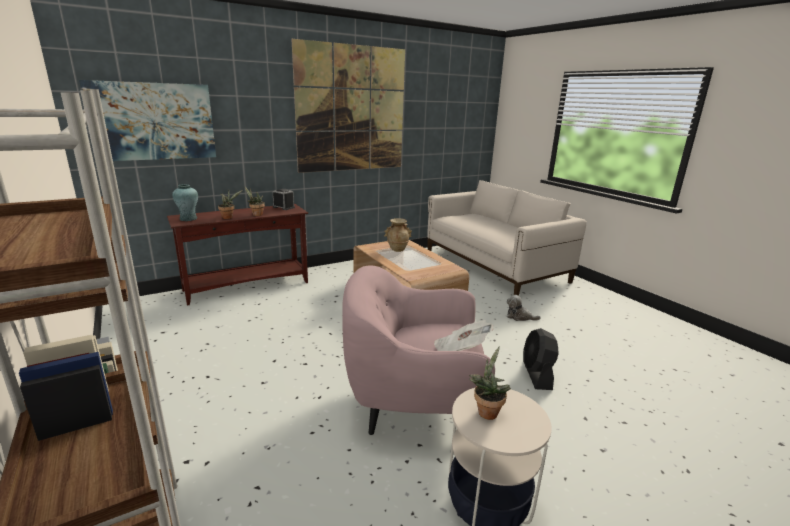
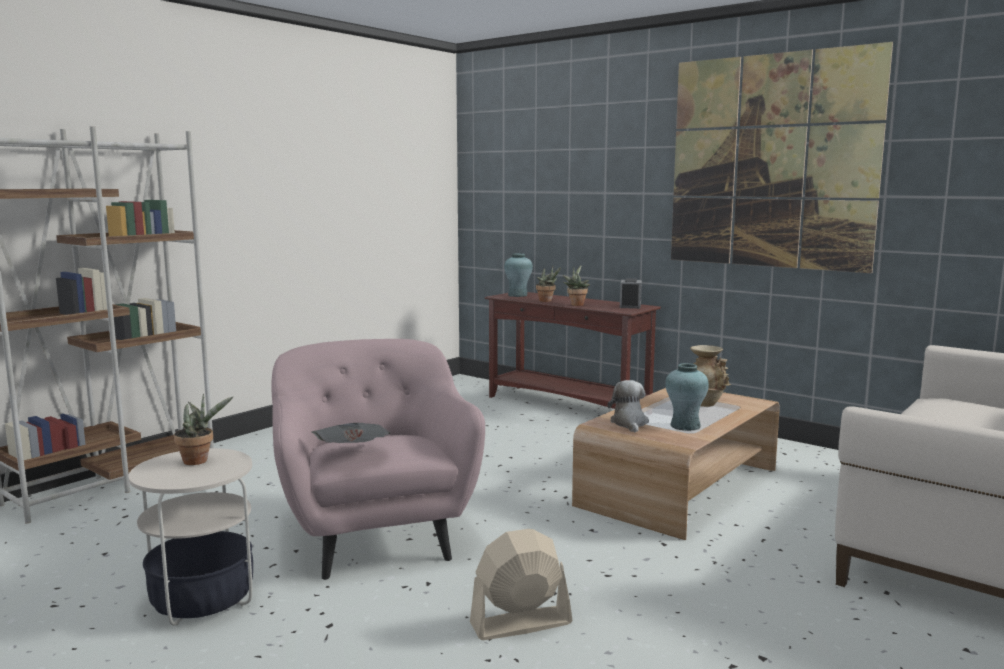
camera: 70 degrees right, 10 degrees down
(153, 121) = (521, 181): picture -> none
(430, 262) = (685, 426): none -> turquoise vase
(519, 317) = (742, 594): plush toy -> plush toy (629, 423)
(537, 375) = (520, 623): black fan -> beige fan

